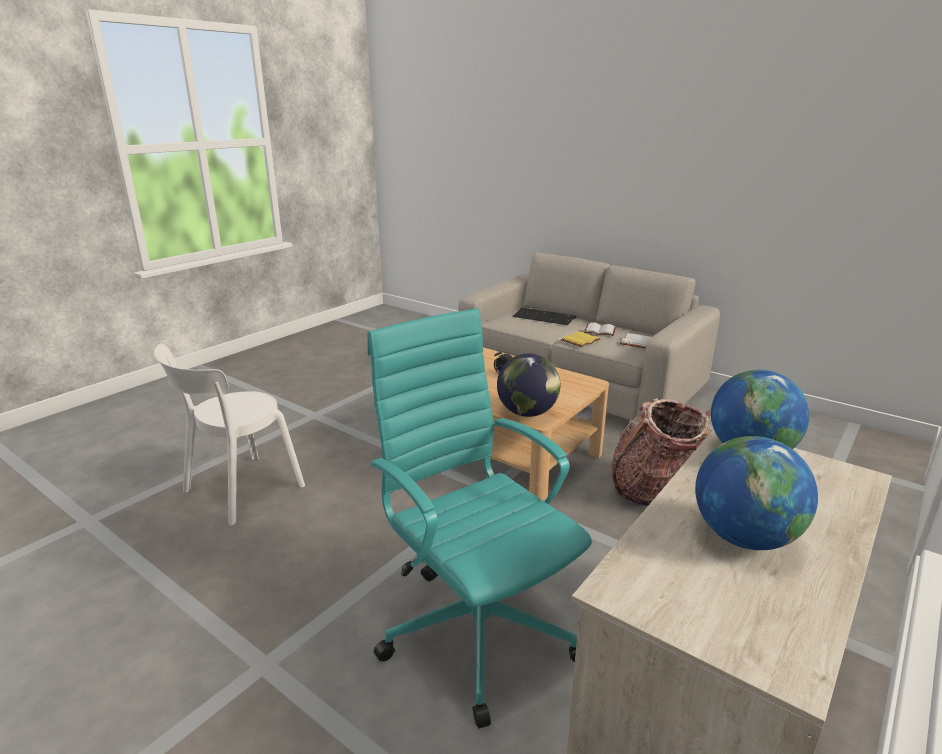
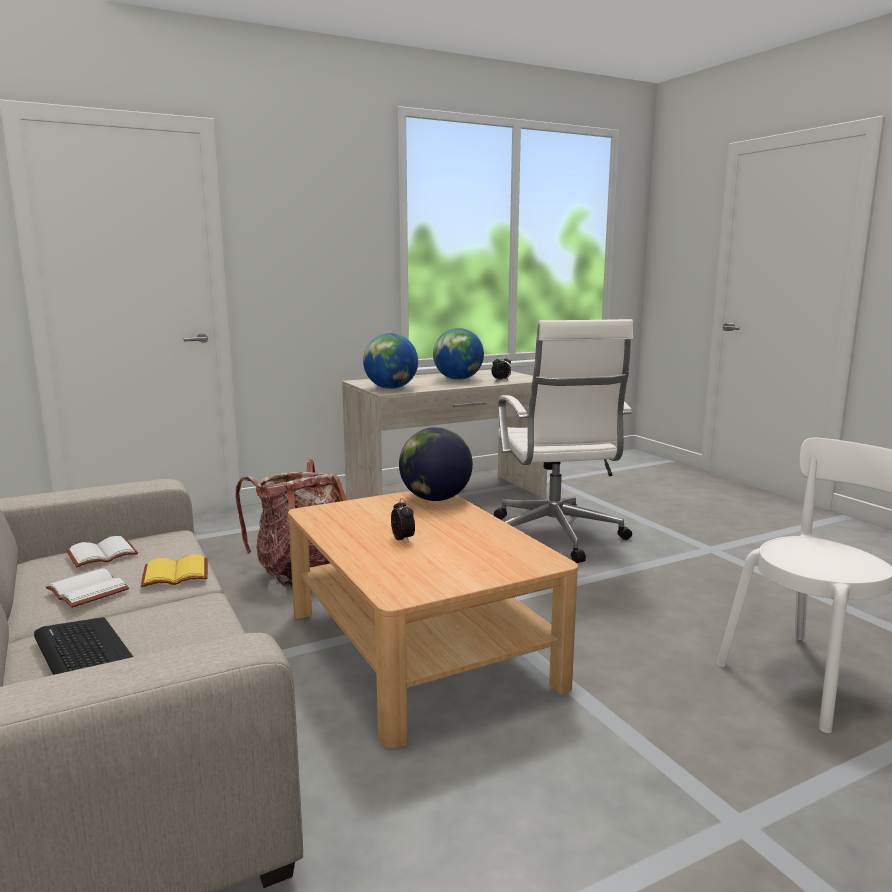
camera: 155 degrees left, 10 degrees down
(477, 627) = (554, 537): turquoise office chair -> white office chair
(662, 553) = (501, 380): none -> alarm clock

